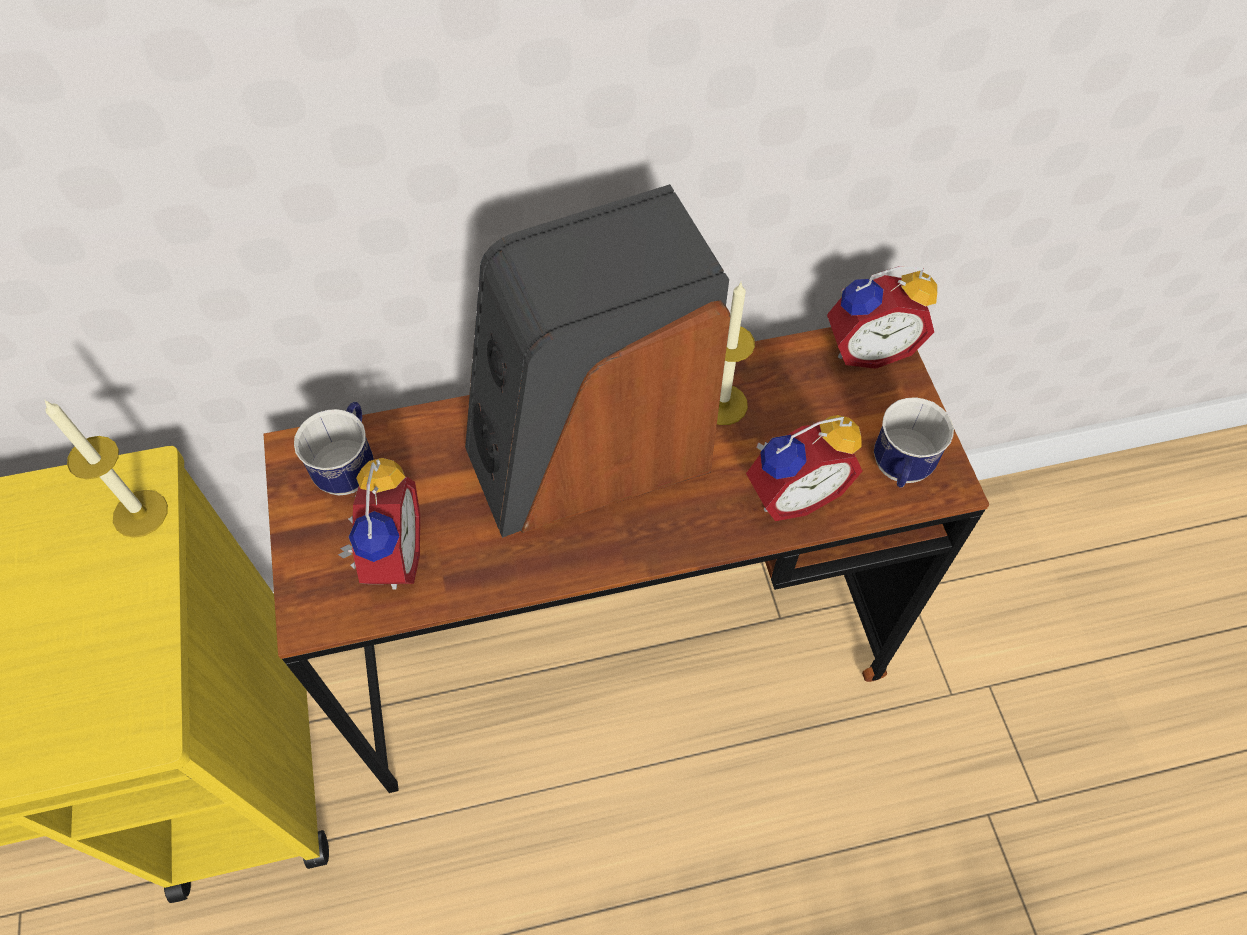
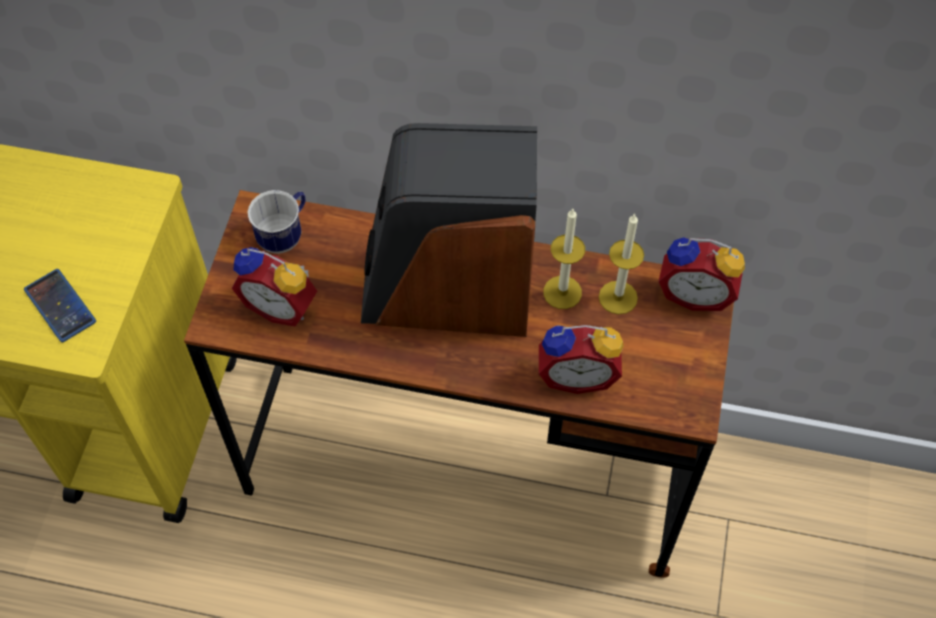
camera: 25 degrees right, 0 degrees up
(79, 682) = (60, 306): none -> phone
(140, 513) = (139, 213): candle -> candle (618, 297)
(390, 555) = (282, 305): alarm clock -> alarm clock turned 90 degrees clockwise
(899, 471) = (663, 391): mug -> none

